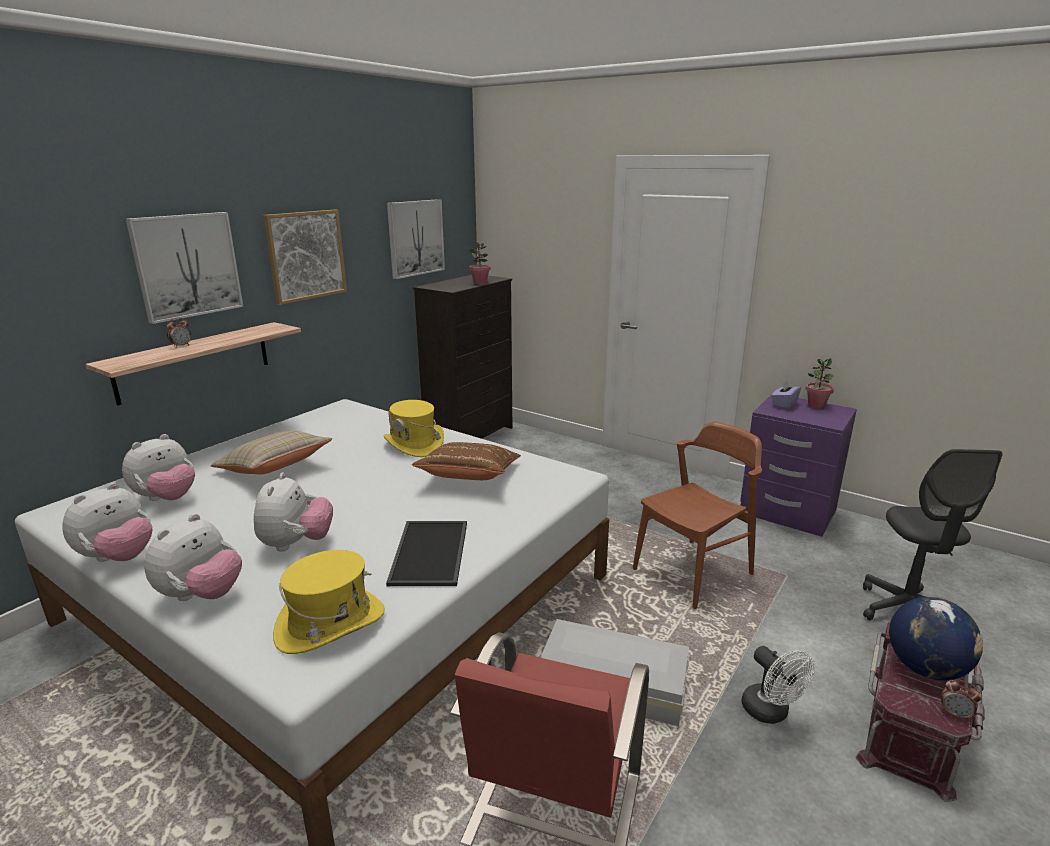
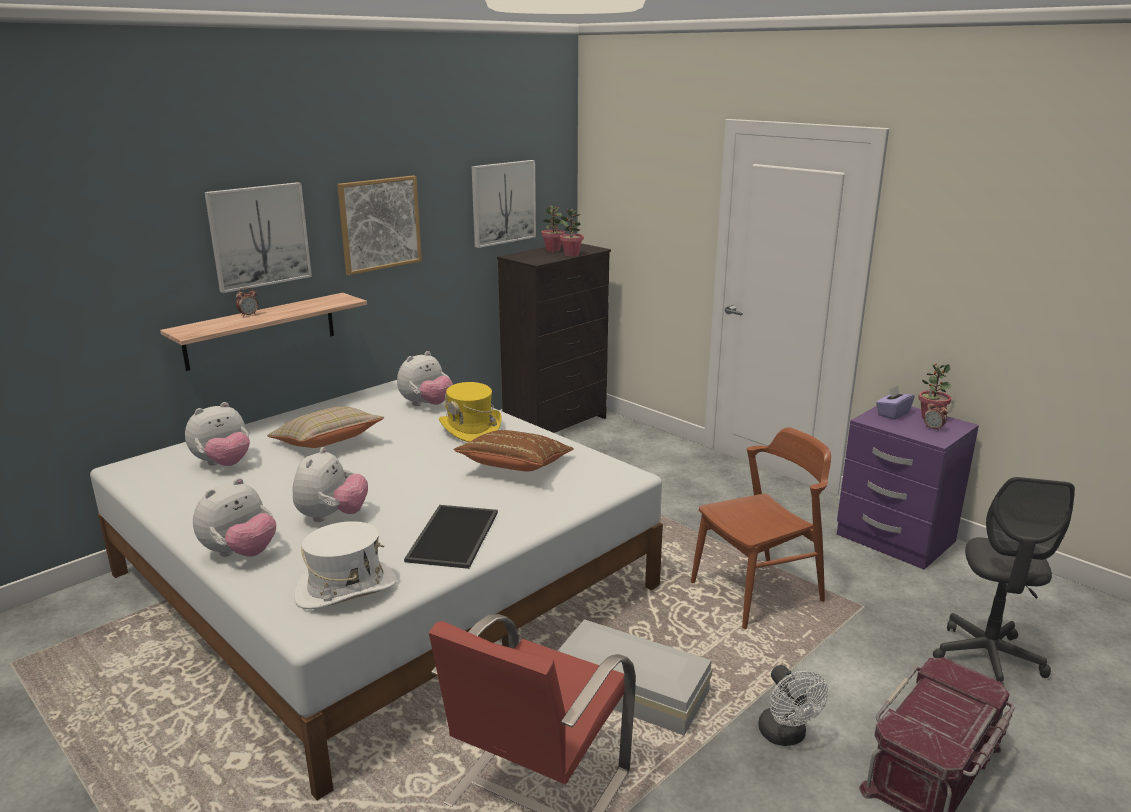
camera: 10 degrees right, 0 degrees up
(118, 557) = (174, 514): plush toy -> plush toy (426, 405)
(330, 624) = (346, 589): yellow hat -> white hat
(462, 280) = (553, 250): none -> potted plant
(925, 668) = (947, 705): globe -> none
(955, 714) = (953, 749): alarm clock -> alarm clock (933, 428)

